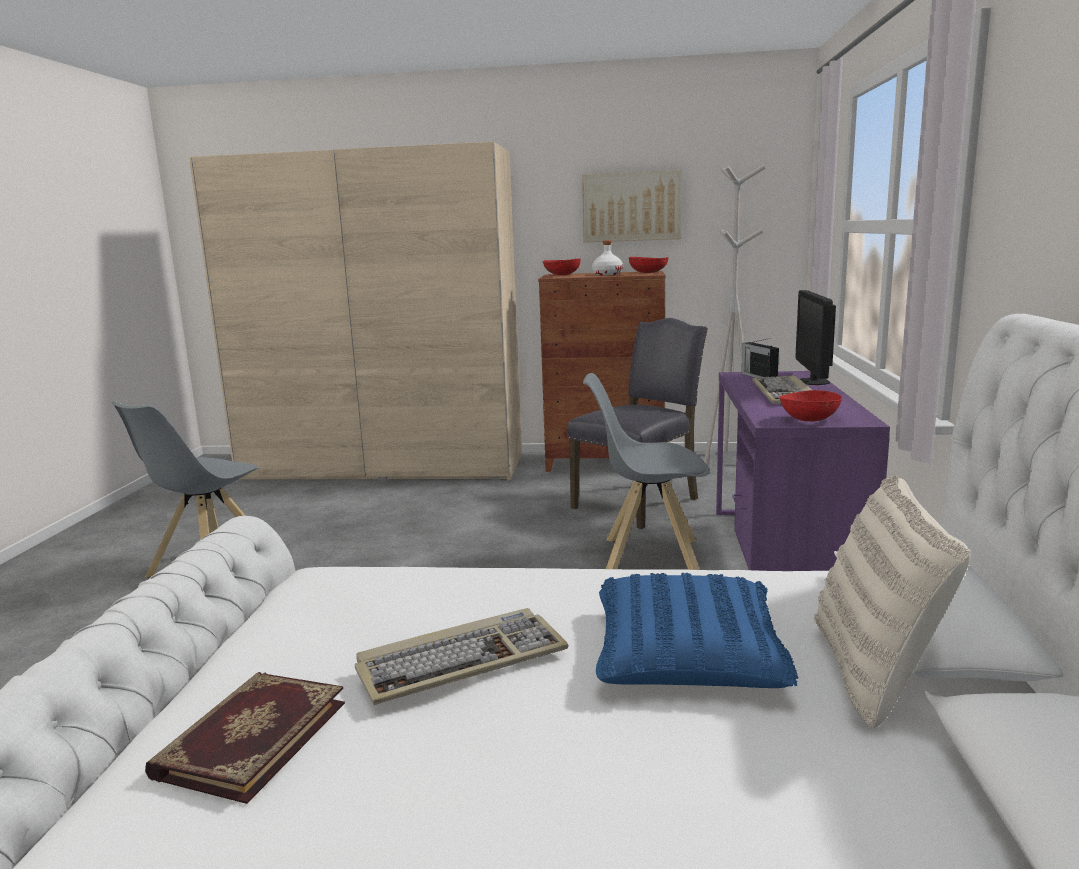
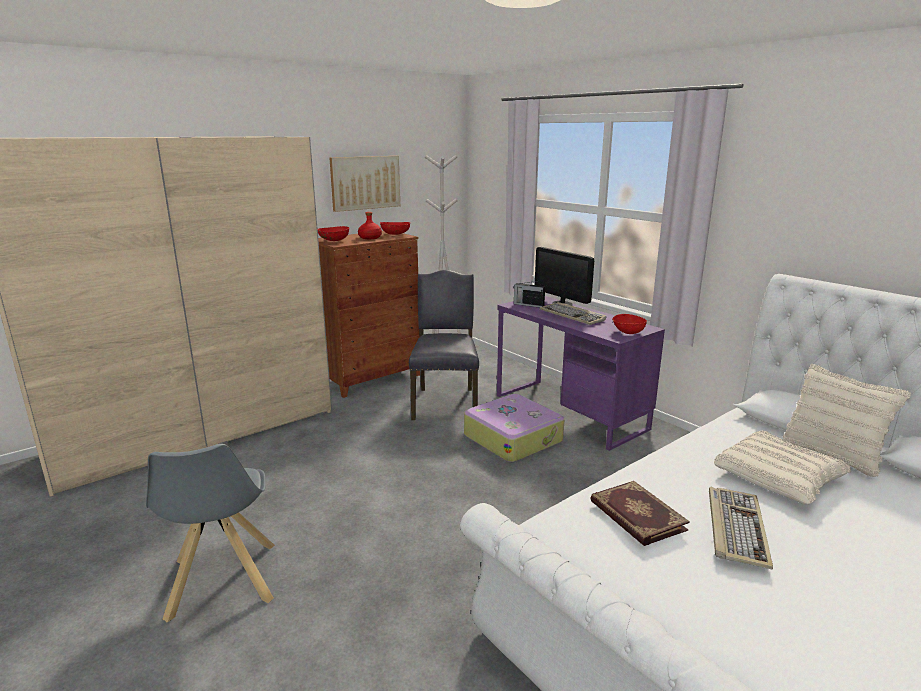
camera: 45 degrees left, 5 degrees up
(250, 738) = (764, 621): book -> book (636, 516)
(607, 274) = (369, 238): white bottle -> red bottle
(647, 558) = (513, 438): grey chair -> suitcase
(687, 654) = (778, 477): blue pillow -> beige pillow

